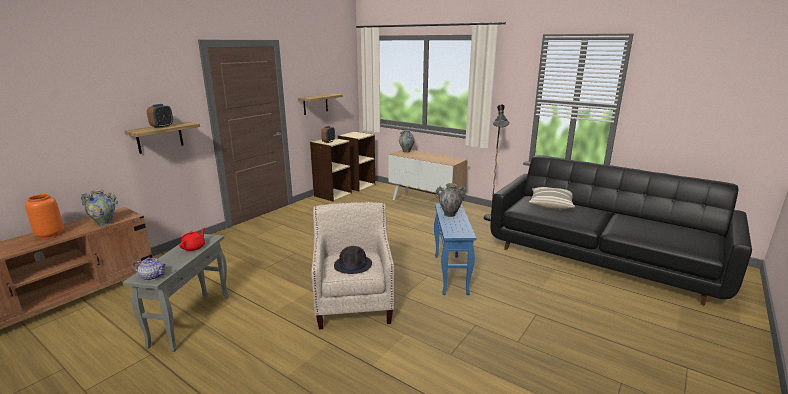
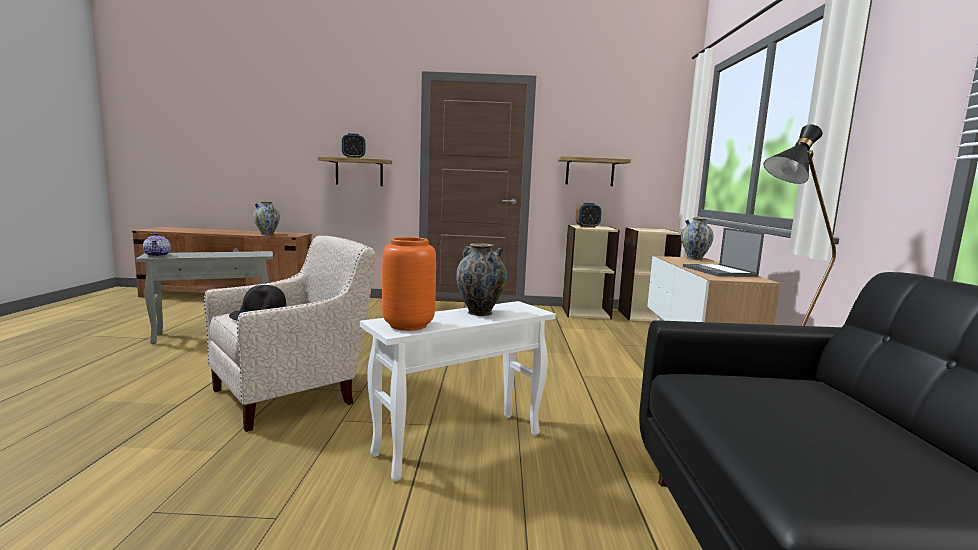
camera: 55 degrees right, 10 degrees down
(51, 235) = (233, 232): orange vase -> orange vase (409, 325)
(194, 247) = (234, 254): red teapot -> none
(439, 158) = (719, 271): none -> laptop
(450, 274) = (459, 444): blue side table -> white side table
(550, 204) = (820, 410): pillow -> none

